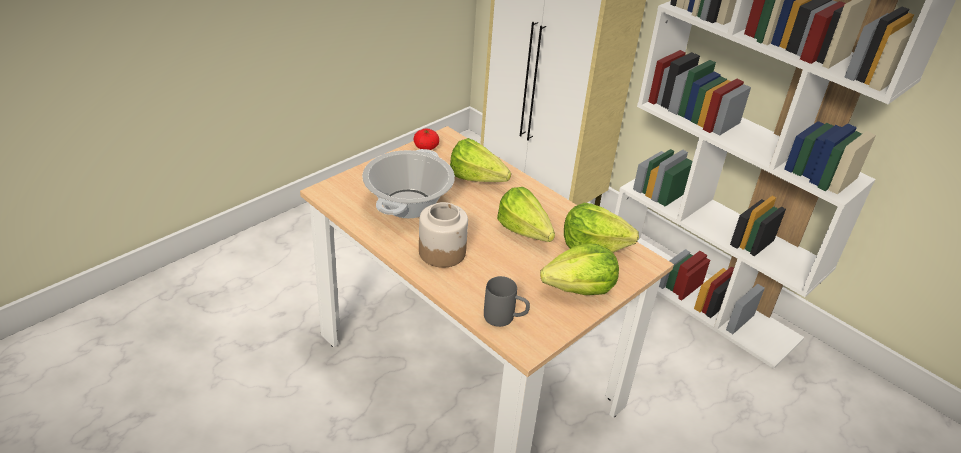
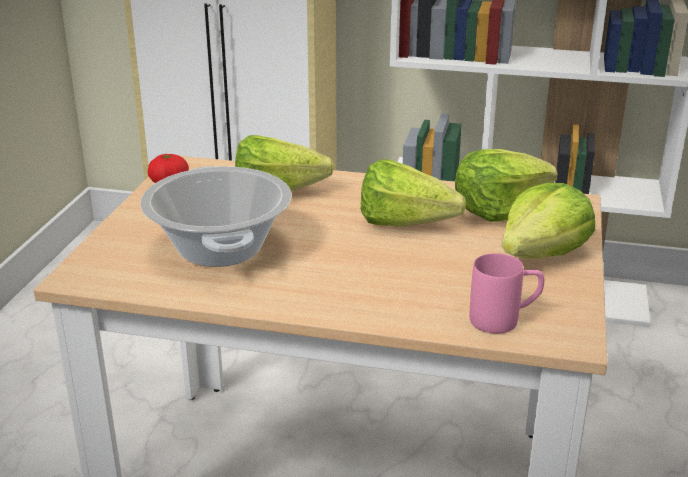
camera: 30 degrees left, 10 degrees down
(442, 252) = (332, 281): jar -> none
(505, 318) = (505, 319): grey mug -> pink mug

